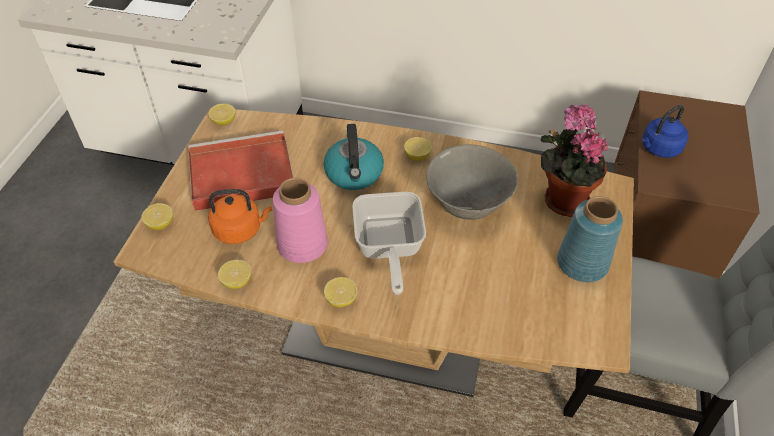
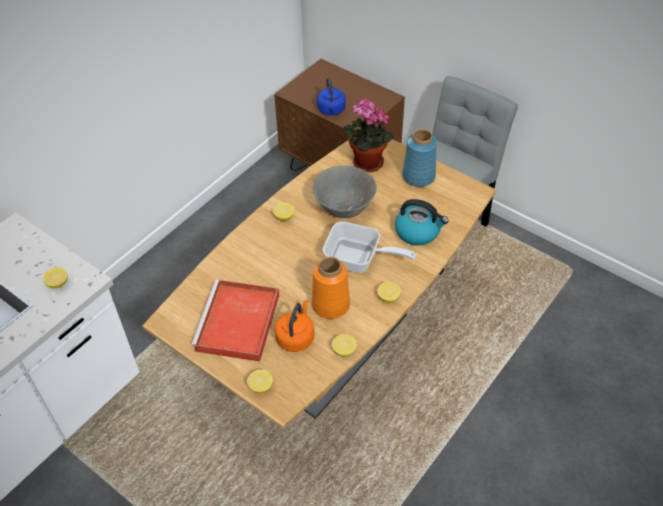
camera: 65 degrees left, 0 degrees up
(224, 121) = (168, 320): lemon -> lemon (58, 283)
(302, 245) = (331, 305): pink vase -> orange vase
(354, 174) = (280, 256): kettle -> kettle (418, 232)

